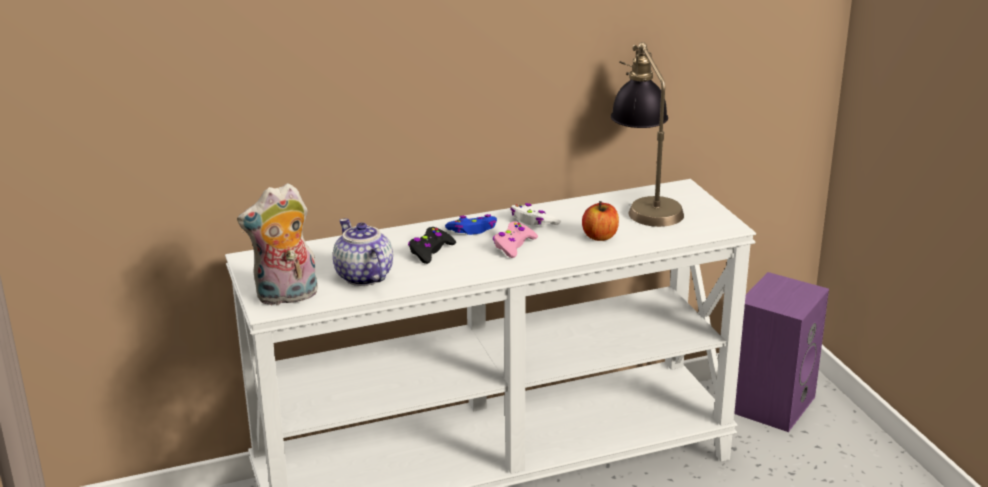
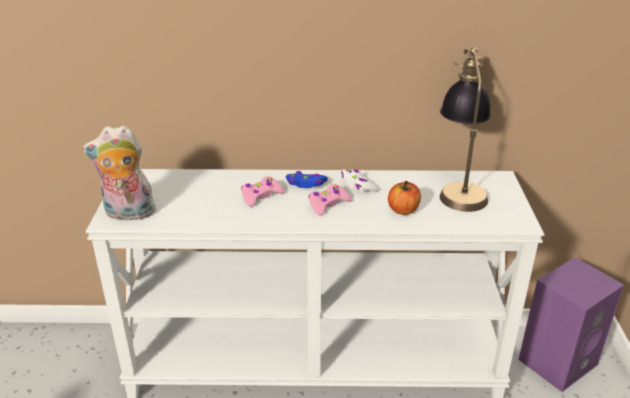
camera: 20 degrees right, 5 degrees up
(362, 276) = (195, 208): teapot -> none
(430, 251) = (261, 196): black game controller -> pink game controller

